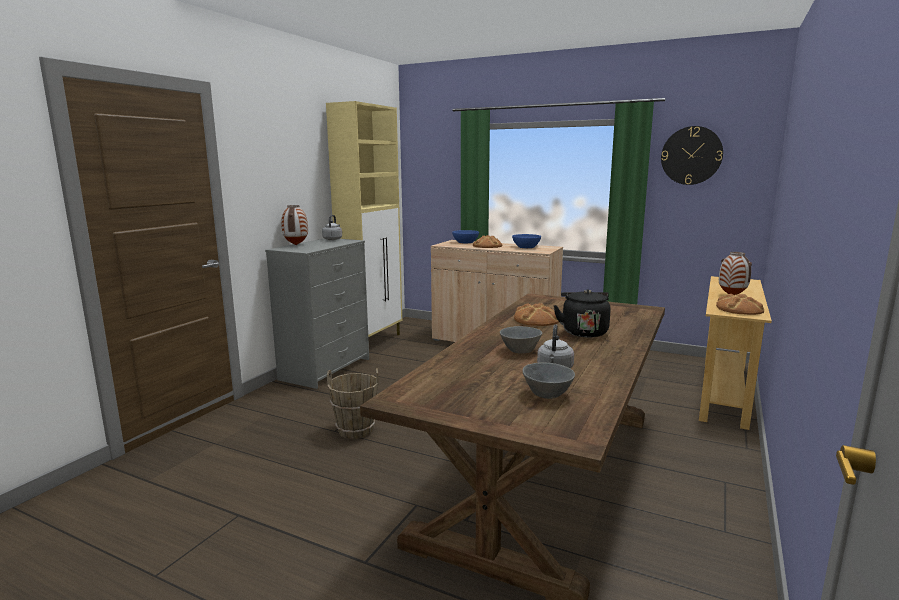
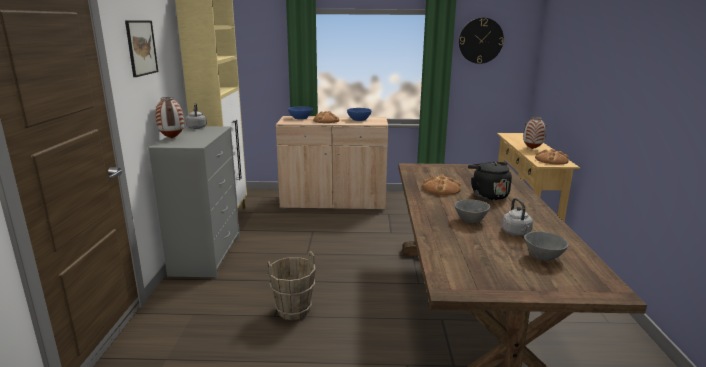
camera: 25 degrees left, 5 degrees up
(270, 157) = (141, 48): none -> picture

